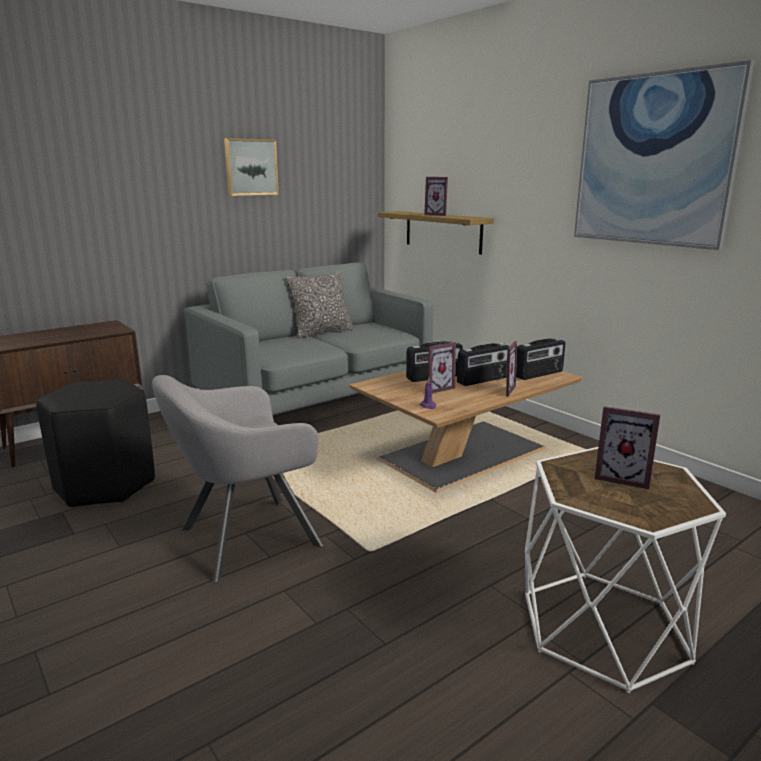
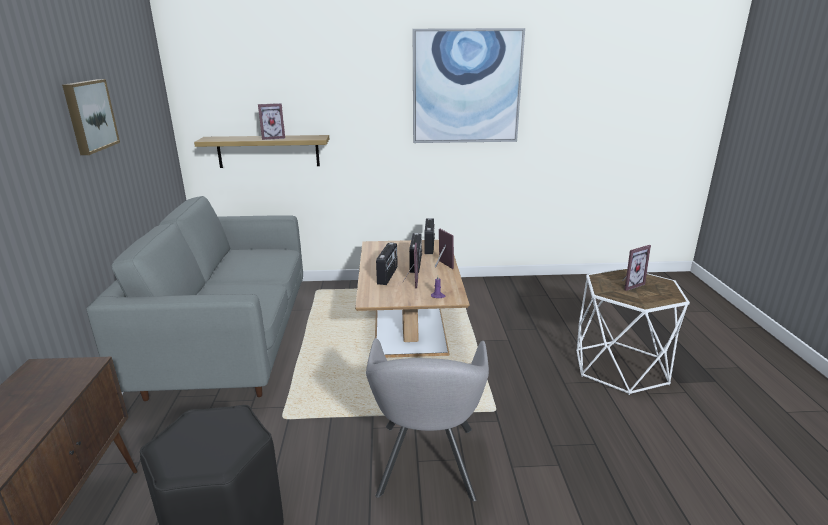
camera: 55 degrees left, 5 degrees up
(321, 332) = (216, 276): pillow -> none

